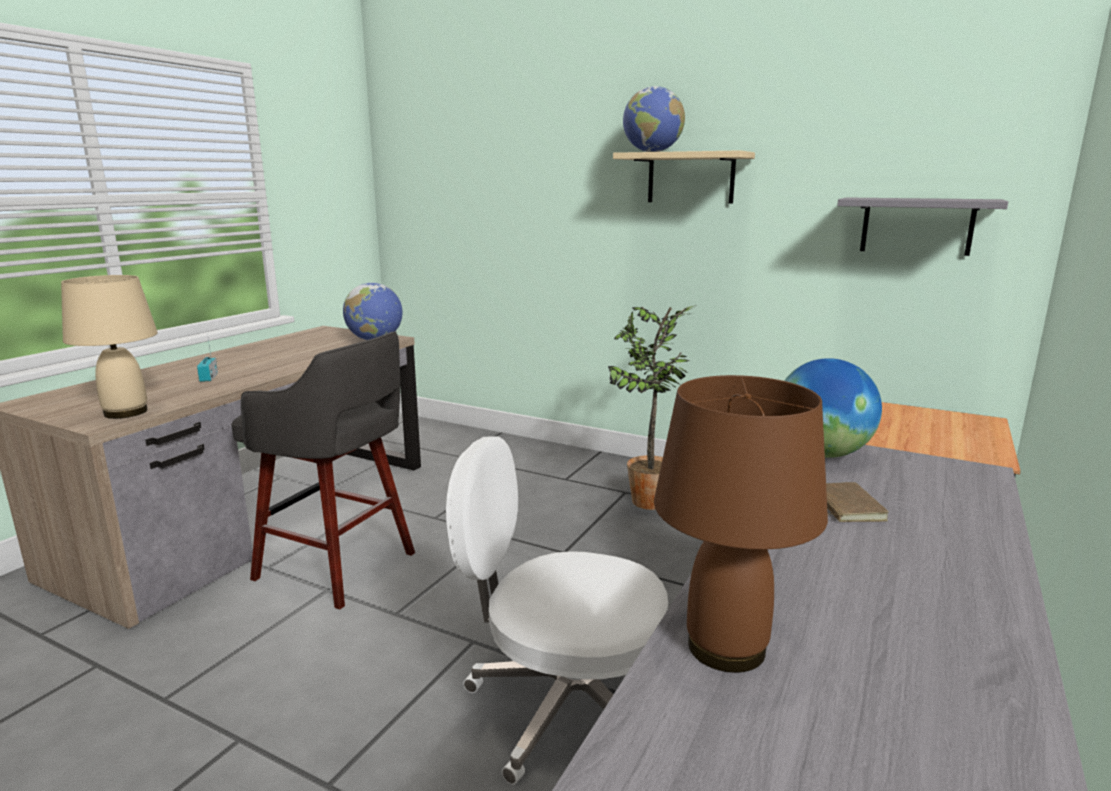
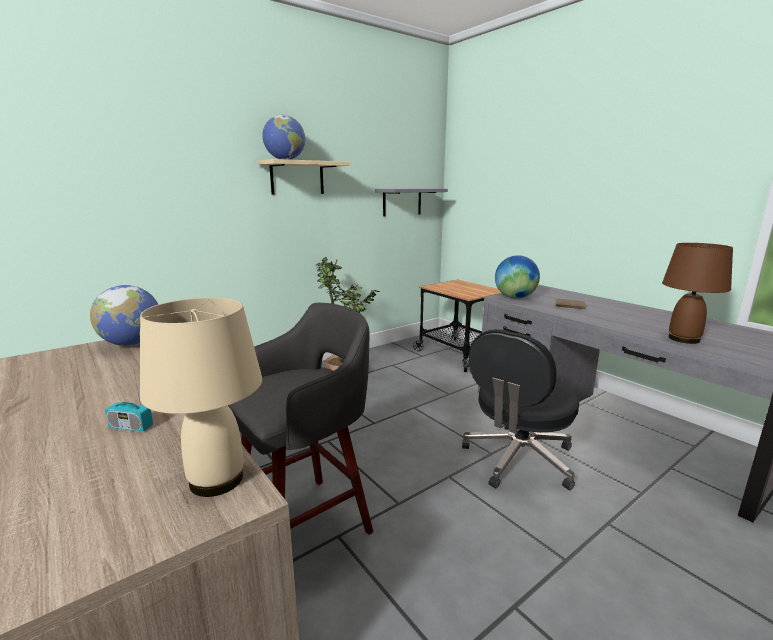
camera: 65 degrees left, 0 degrees up
(565, 706) = (518, 459): white office chair -> black office chair

